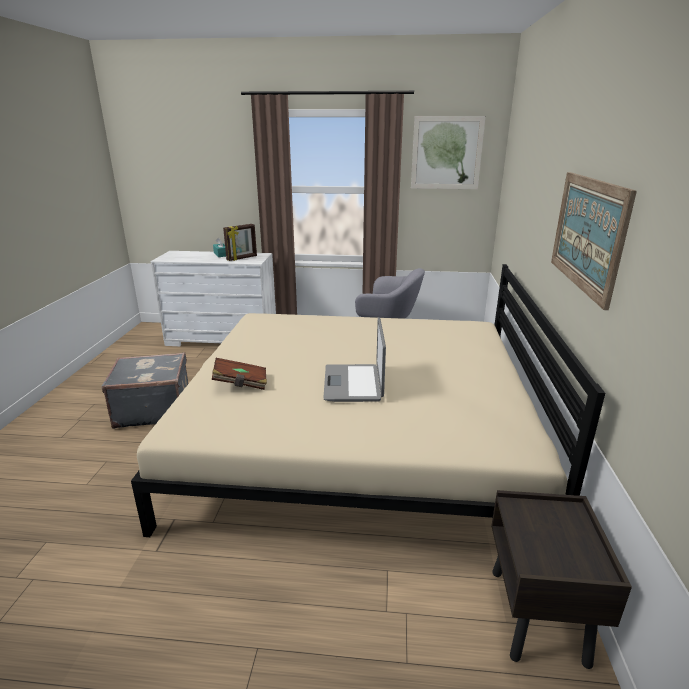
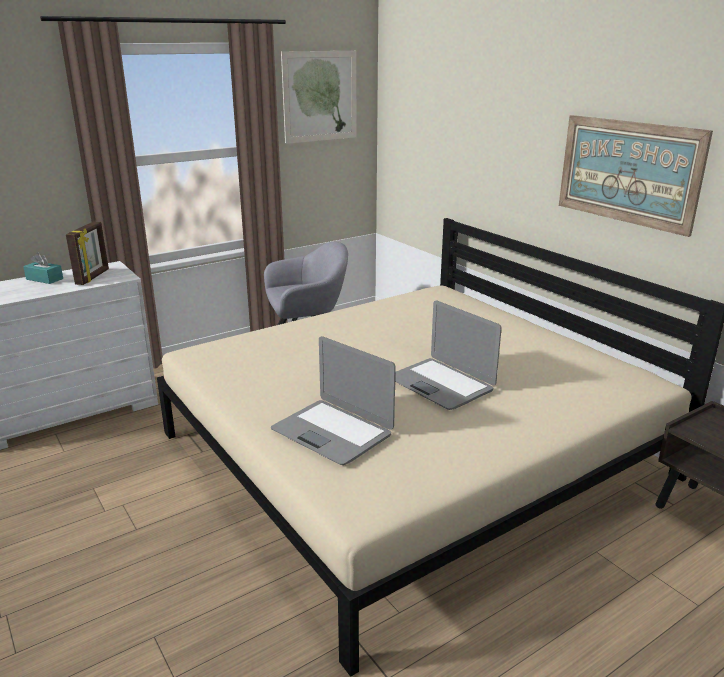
camera: 40 degrees left, 0 degrees up
(153, 409) = (112, 542): grey suitcase -> none
(241, 384) = (332, 432): brown book -> laptop

